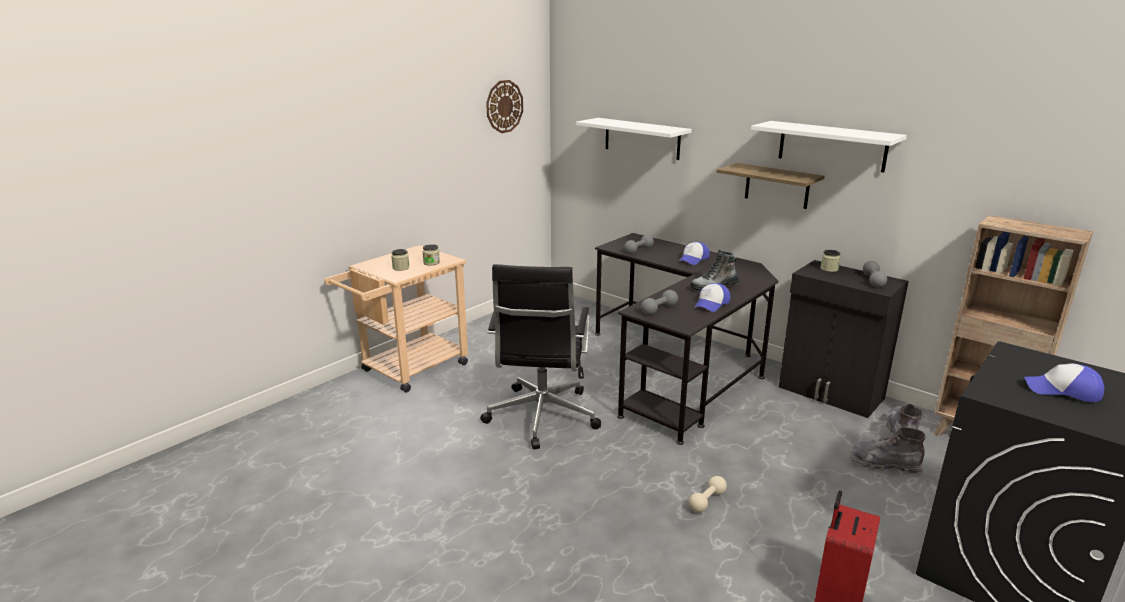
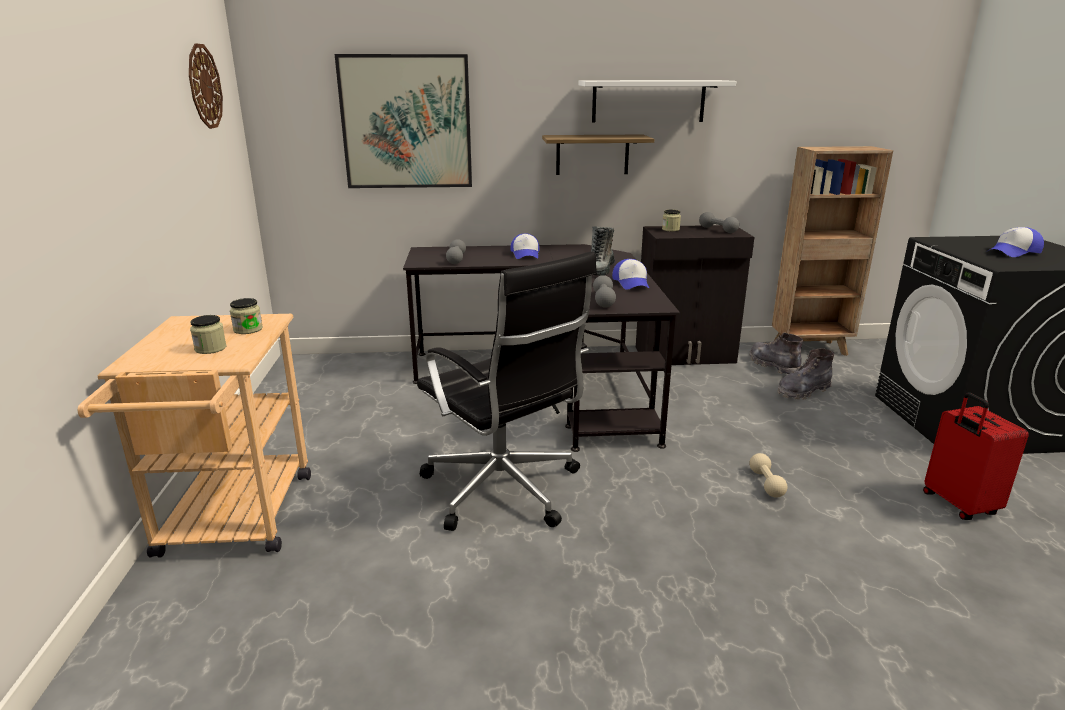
camera: 45 degrees left, 0 degrees up
(642, 138) = (406, 122): white shelf -> picture

